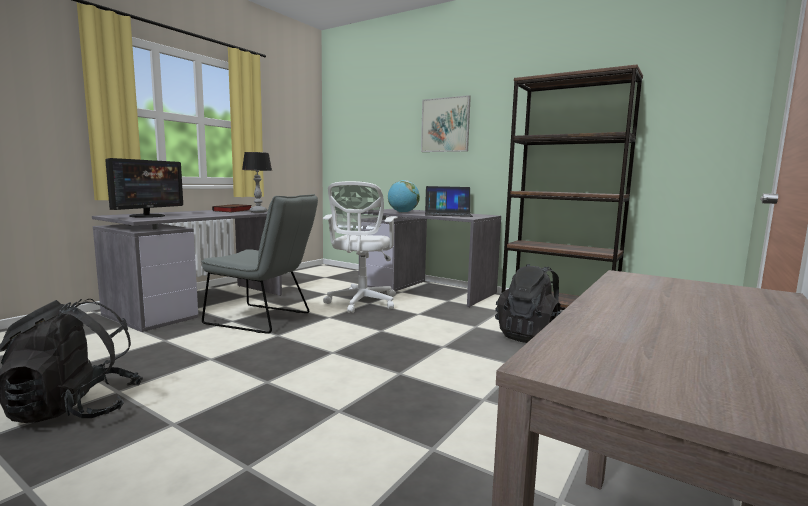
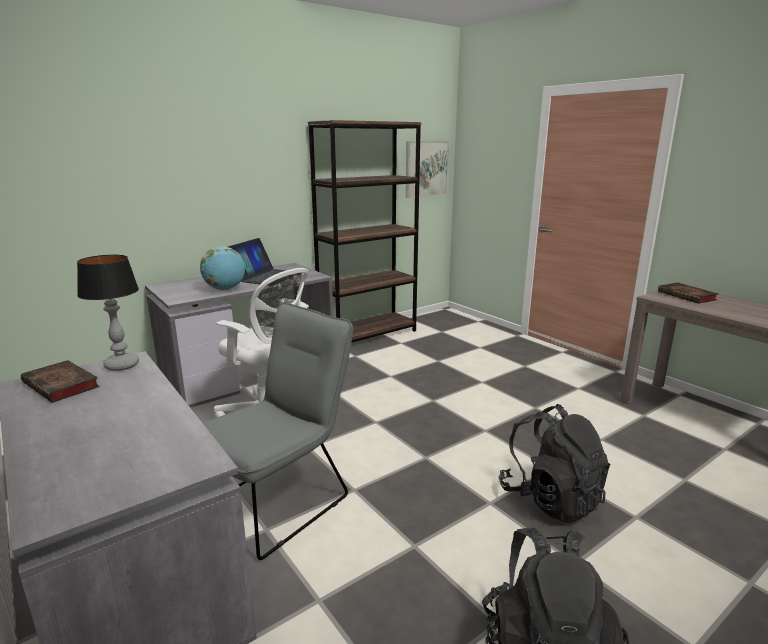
camera: 70 degrees left, 10 degrees up
(148, 216) = (114, 464): monitor -> none
(445, 125) = (210, 161): picture -> picture (426, 169)
(530, 336) = (425, 362): black backpack -> black backpack (551, 499)
(705, 294) = (688, 296): none -> book

